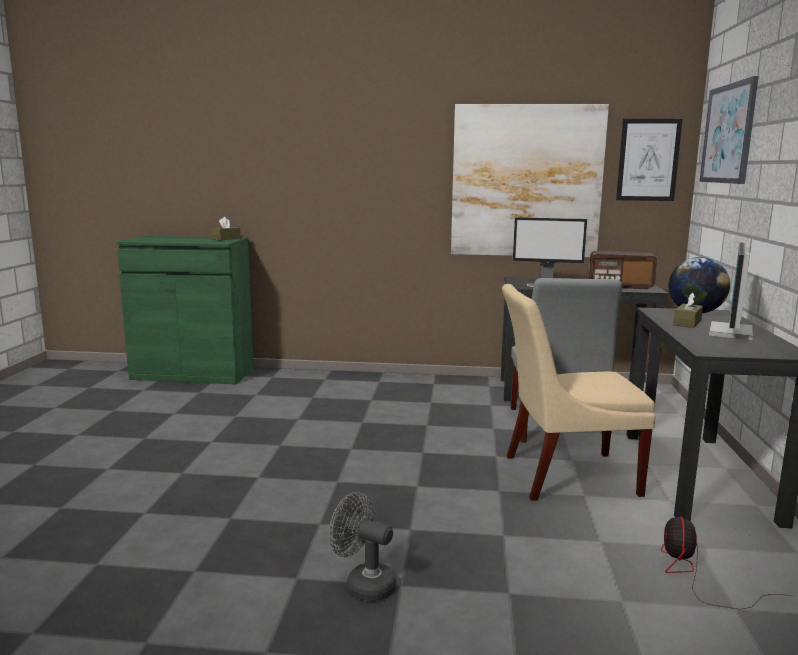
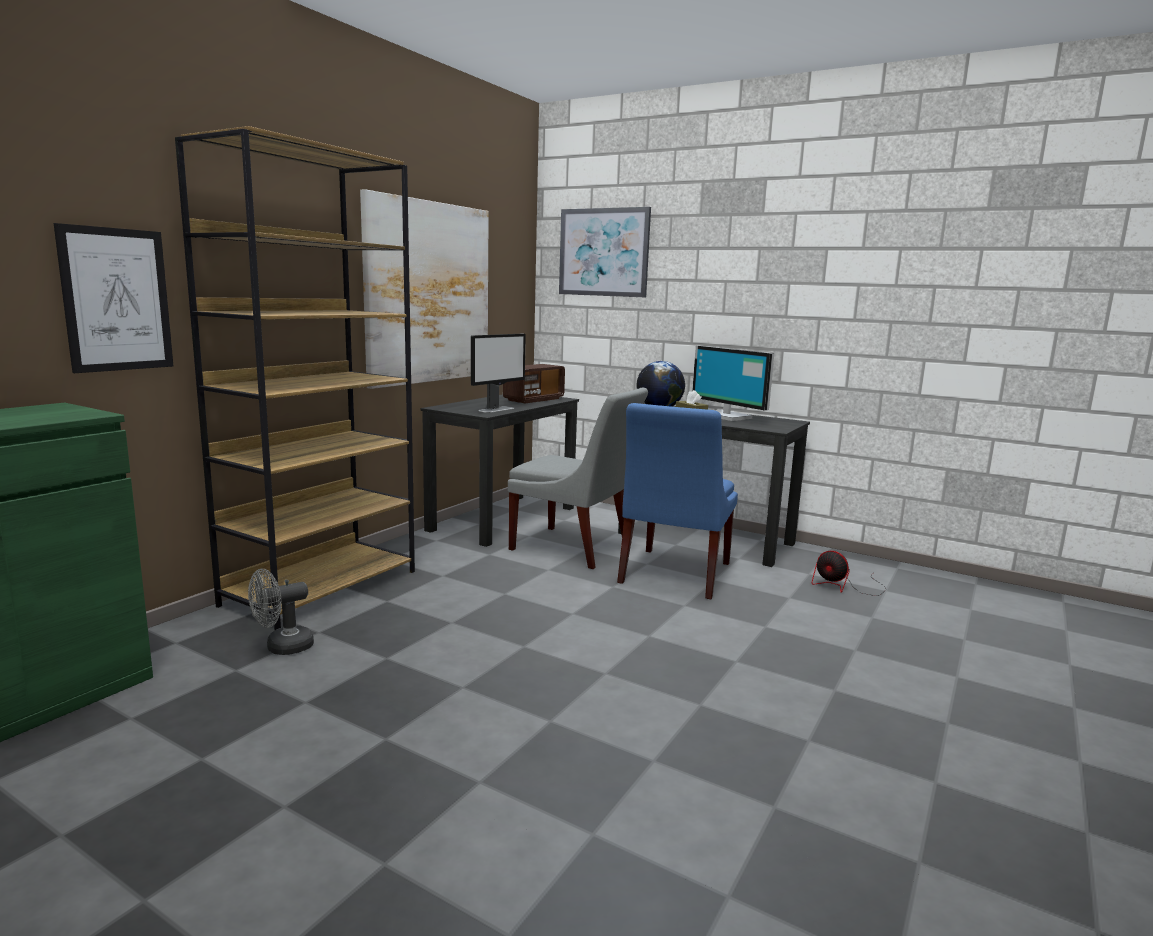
camera: 65 degrees left, 0 degrees up
(226, 239) = (51, 409): brown tissue box -> none
(363, 584) = (828, 707): grey fan -> grey fan (282, 647)
(369, 382) = (322, 587): none -> brown bookcase
(564, 475) = (673, 574): beige chair -> blue chair
(648, 160) = (510, 272): picture -> picture (117, 300)

